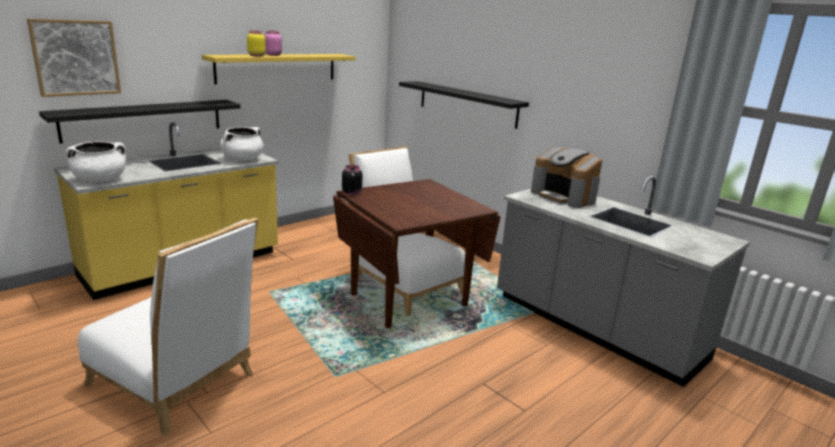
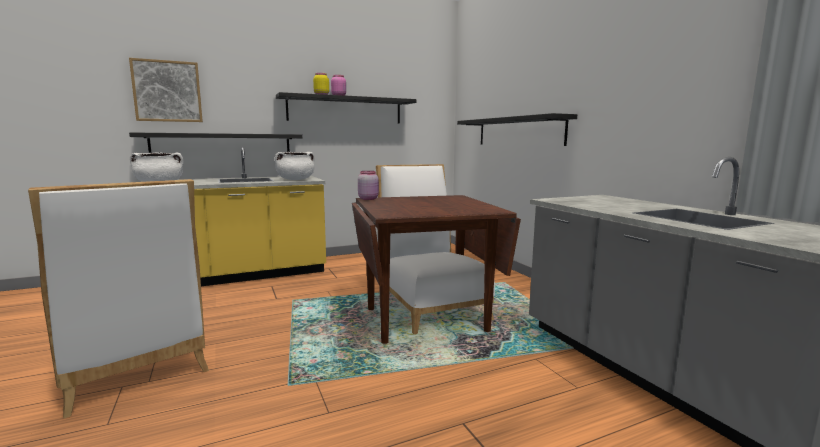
camera: 20 degrees right, 10 degrees down
(277, 68) = (345, 110): yellow shelf -> black shelf
(352, 192) = (368, 199): black jar -> pink jar
(564, 196) = (609, 201): coffee machine -> none

